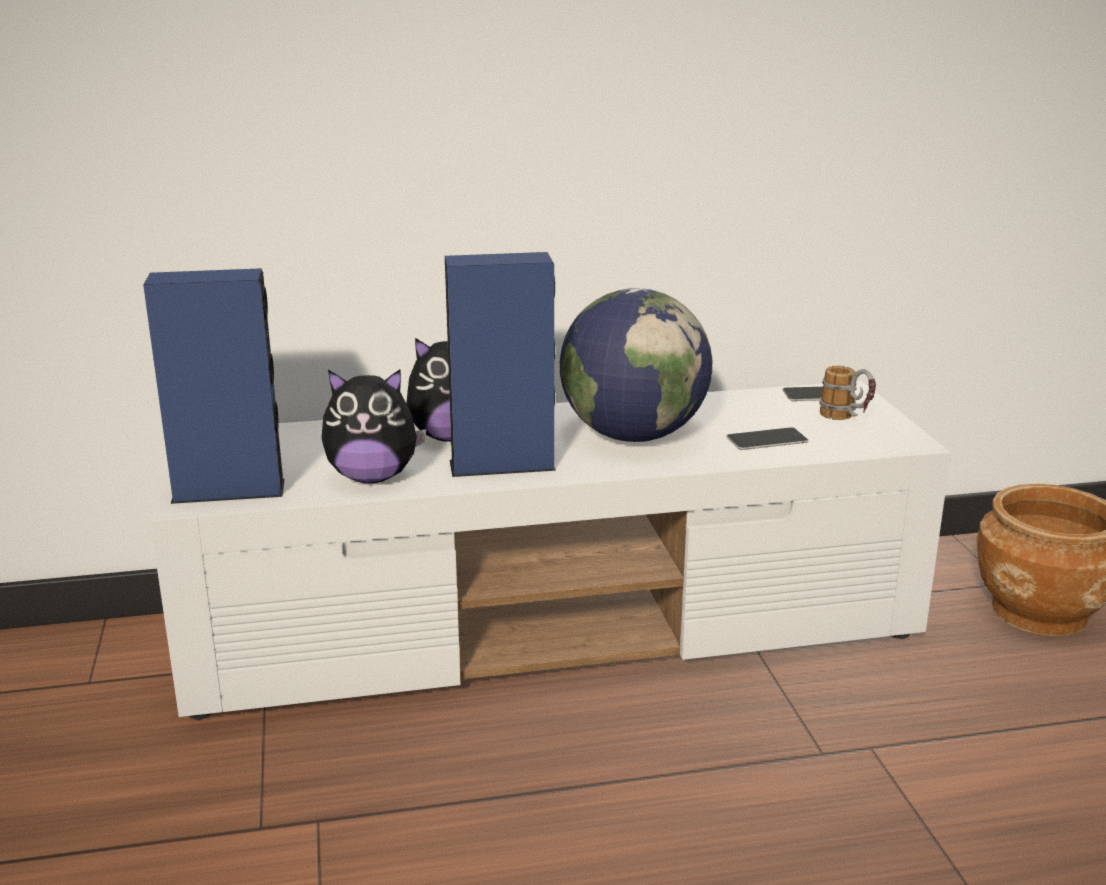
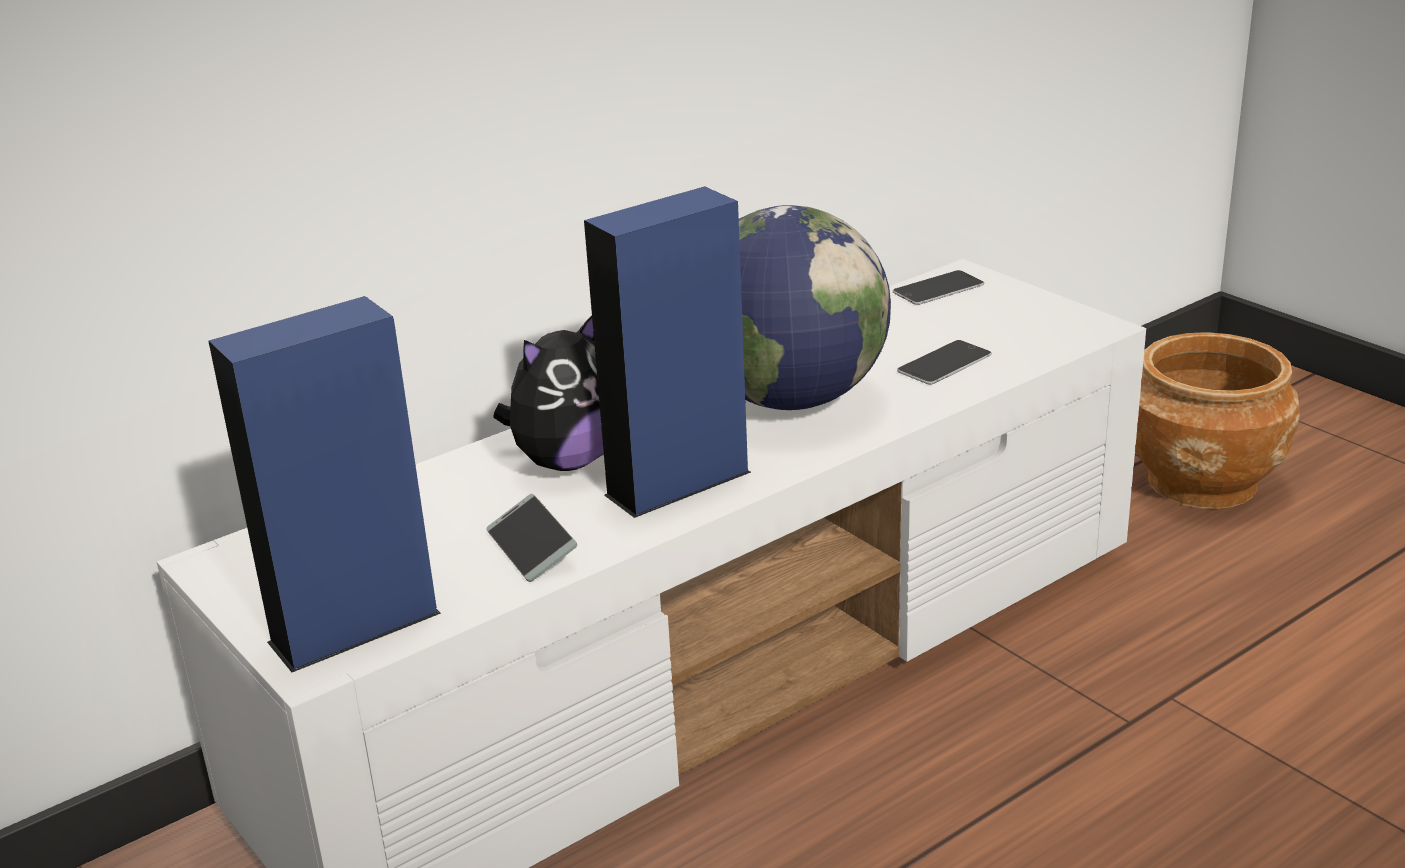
camera: 25 degrees left, 5 degrees up
(372, 477) = (532, 548): plush toy -> phone
(846, 419) = (1000, 313): mug -> none

